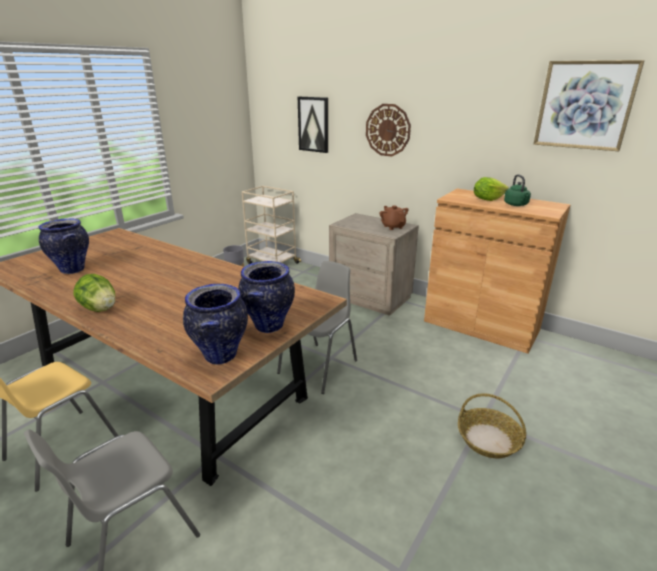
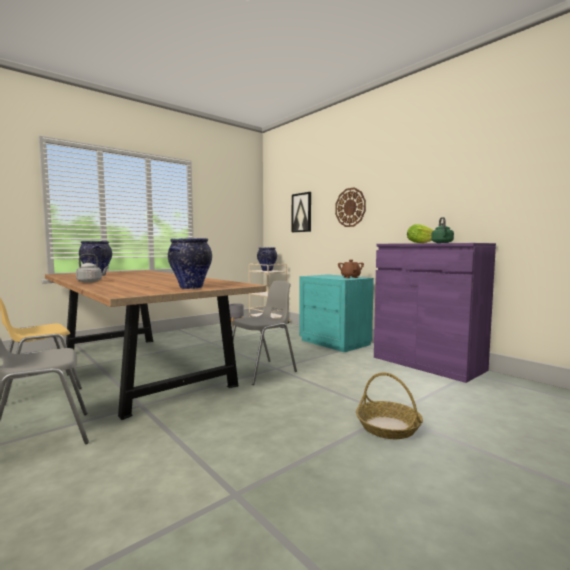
camera: 15 degrees right, 20 degrees down
(100, 309) = (91, 282): lettuce -> grey kettle
(221, 356) = (139, 292): vase -> vase (267, 270)
(371, 297) = (335, 342): beige nightstand -> turquoise nightstand
(481, 325) = (427, 363): brown cabinet -> purple cabinet
(584, 105) = (493, 160): picture -> none

